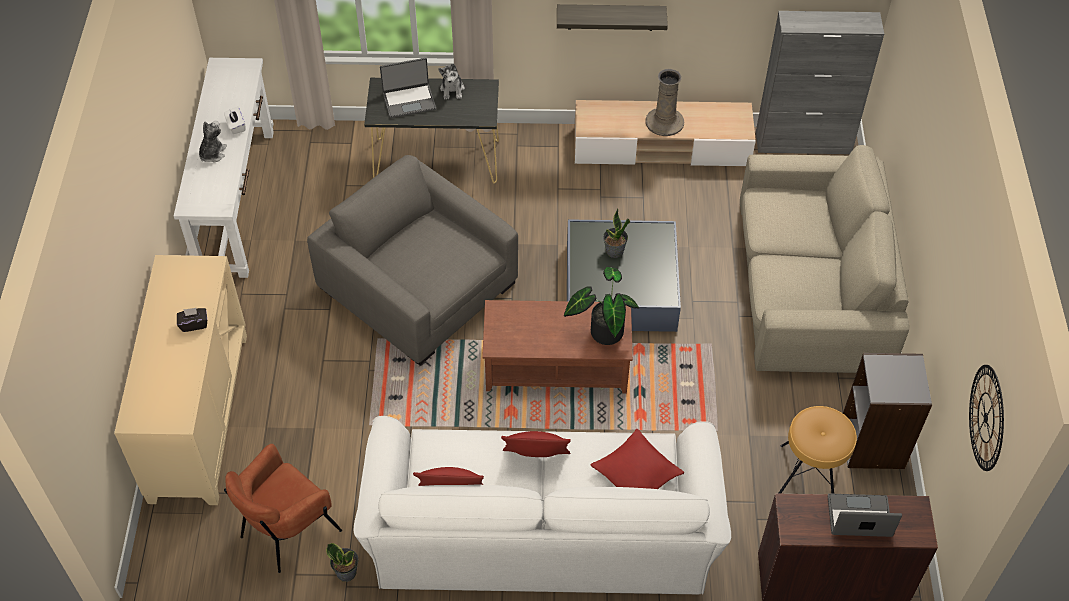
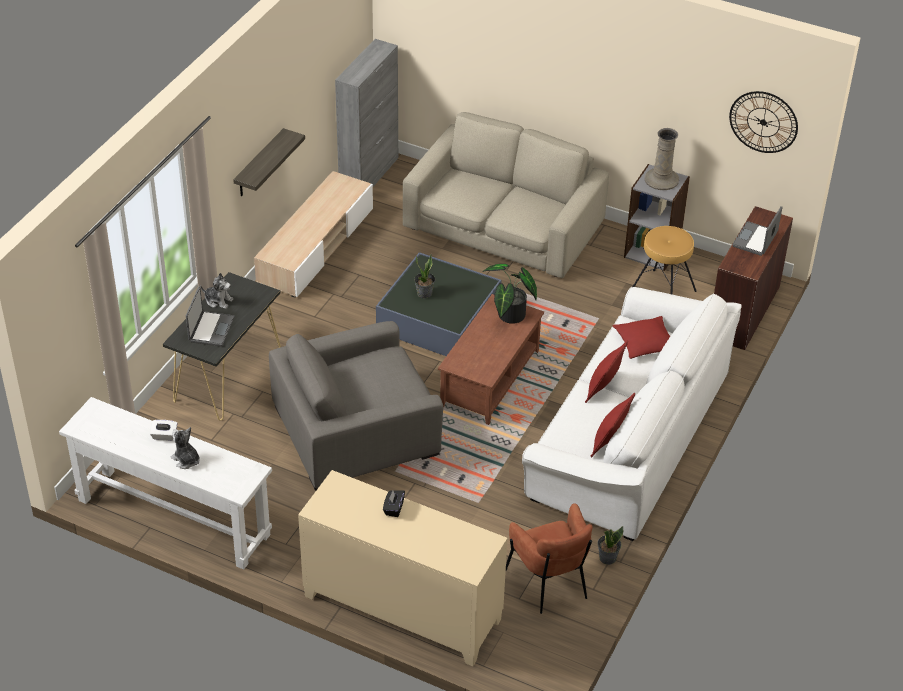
camera: 65 degrees left, 10 degrees down
(664, 122) = (317, 220): beige vase -> beige vase (661, 179)

